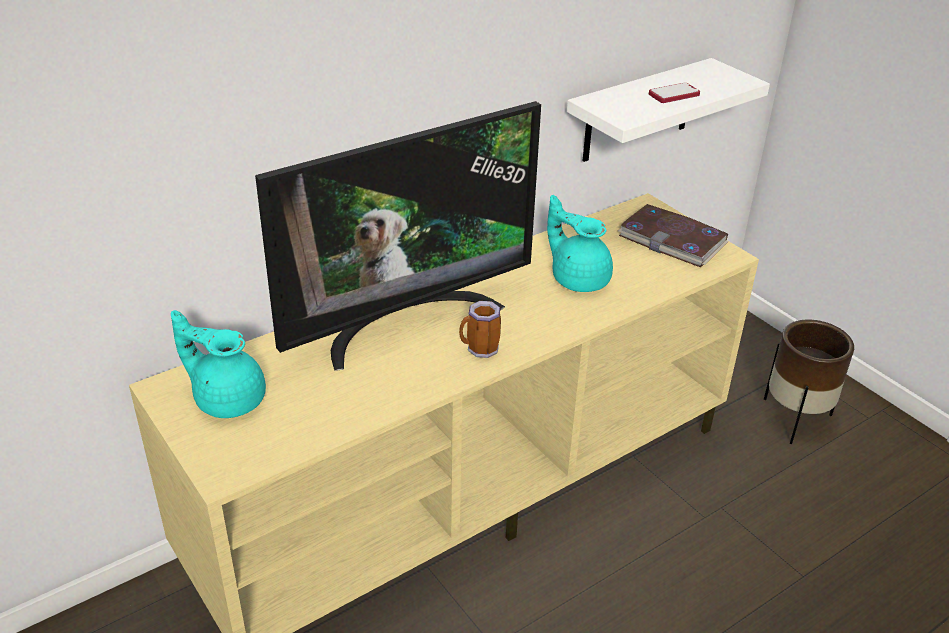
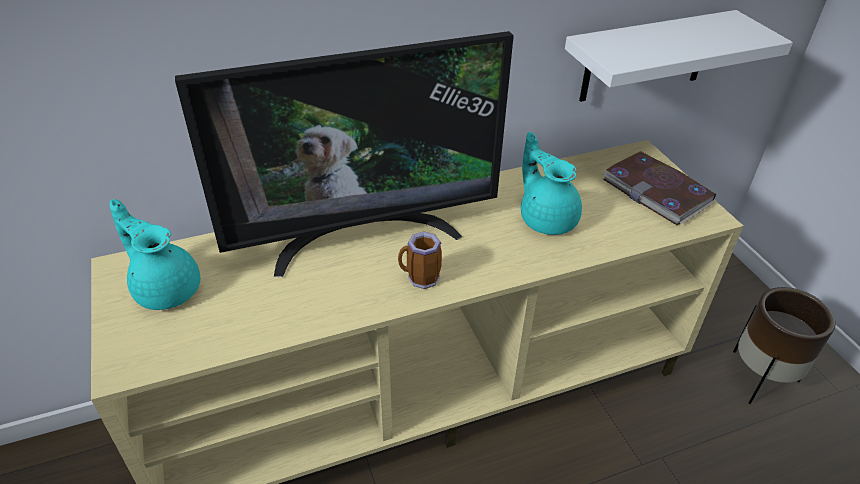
camera: 15 degrees right, 5 degrees up
(674, 94) = (681, 43): phone -> none

